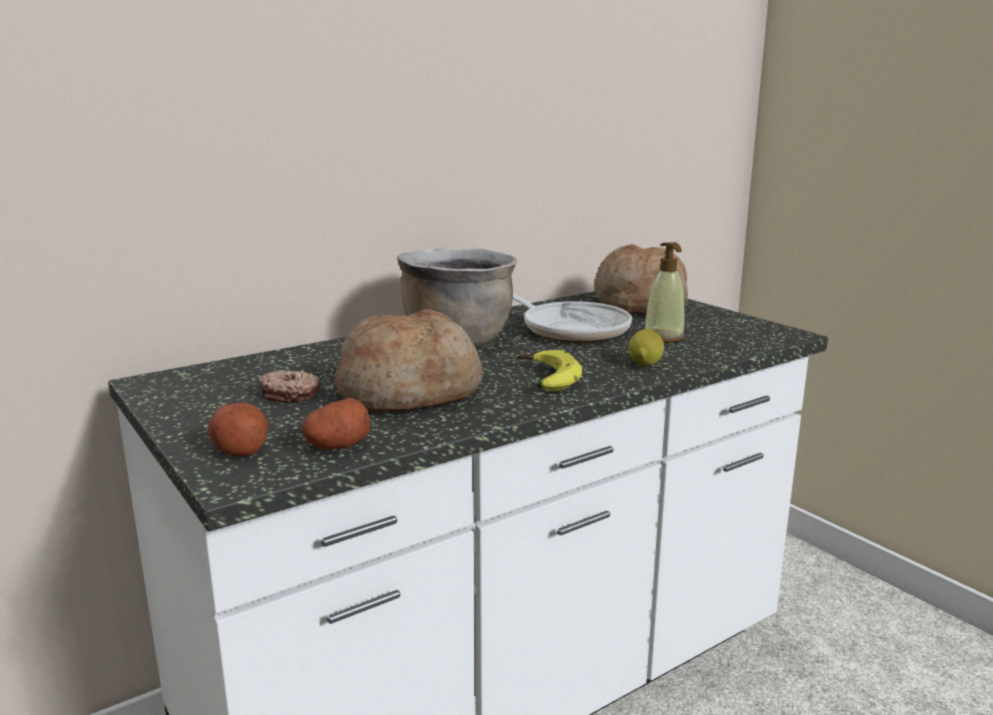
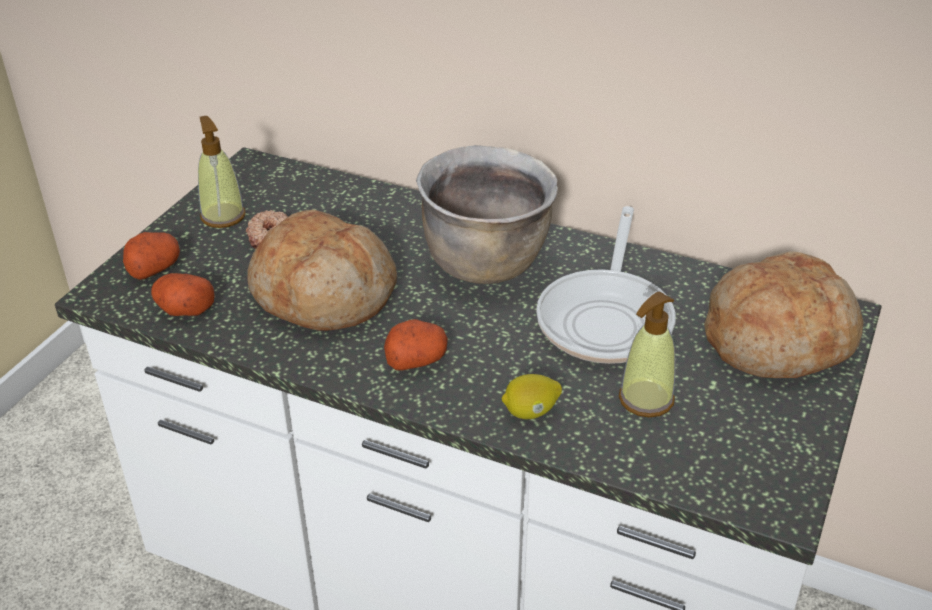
camera: 60 degrees right, 20 degrees up
(212, 406) = (223, 216): none -> soap dispenser
(544, 380) = (416, 359): banana -> potato

